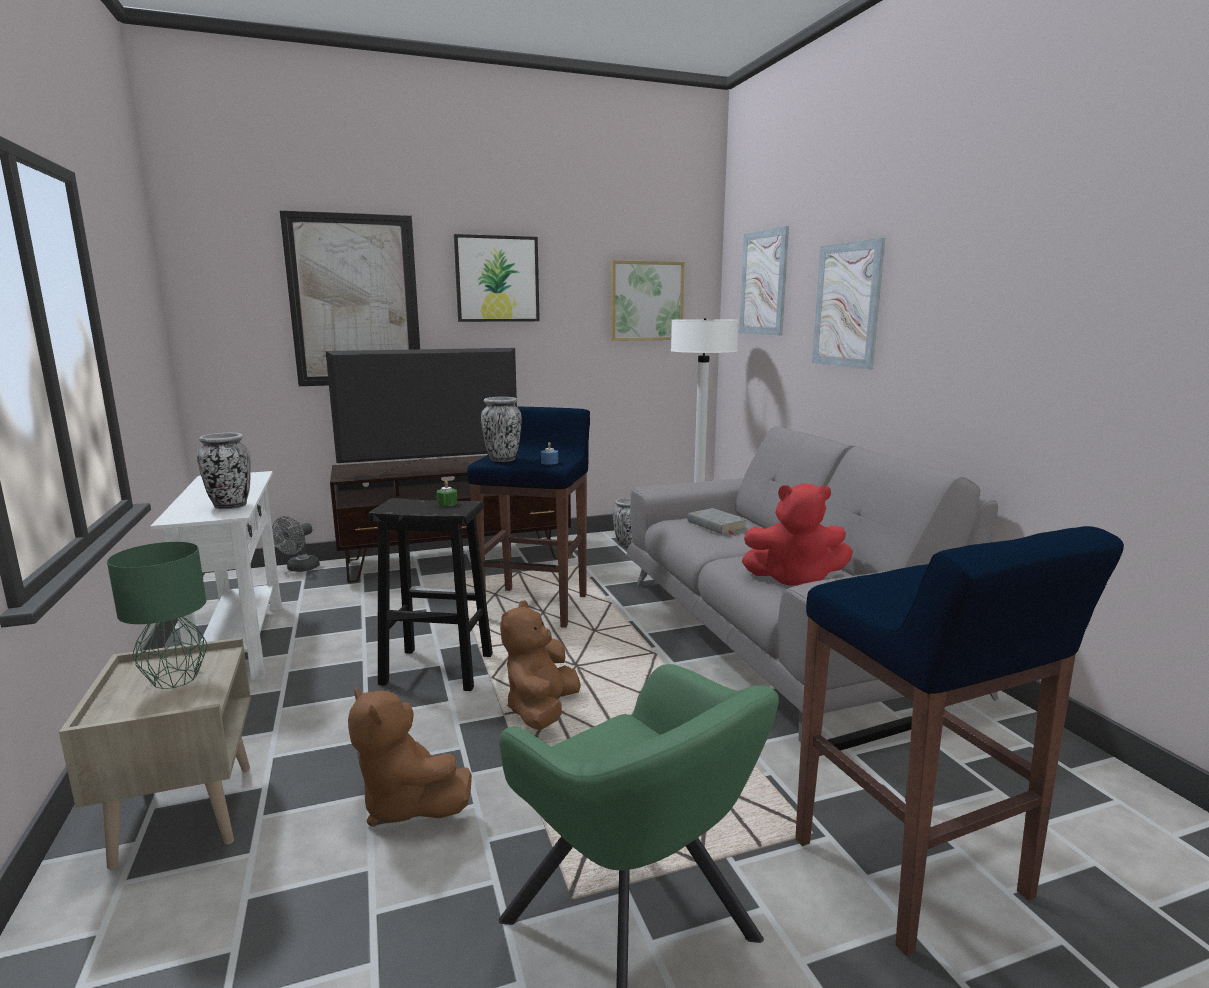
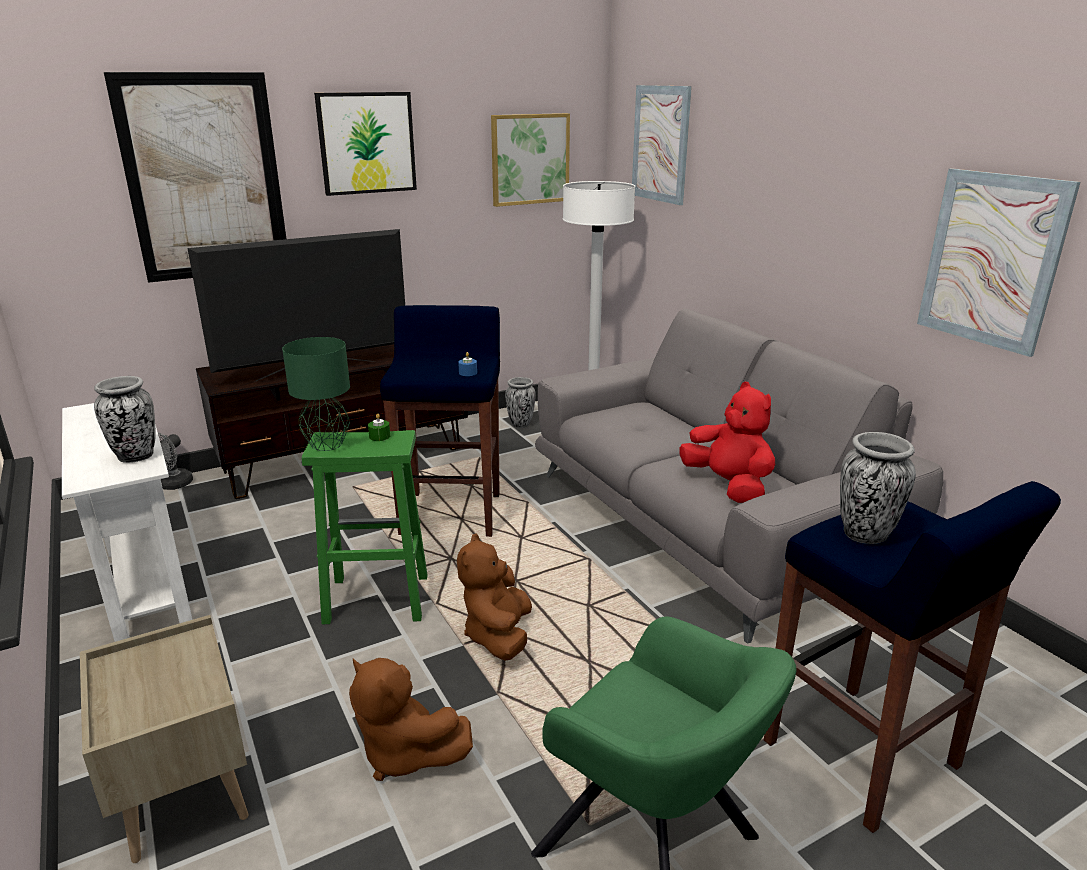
camera: 10 degrees left, 10 degrees up
(177, 678) = (165, 672): green table lamp -> green table lamp (328, 444)
(435, 669) = (375, 599): black stool -> green stool
(502, 459) = (415, 371): vase -> vase (864, 534)
(716, 525) = (633, 420): grey book -> none
(794, 580) = (728, 486): red plush toy -> red plush toy turned 120 degrees counterclockwise
(847, 305) = (759, 185): picture -> picture (991, 260)

